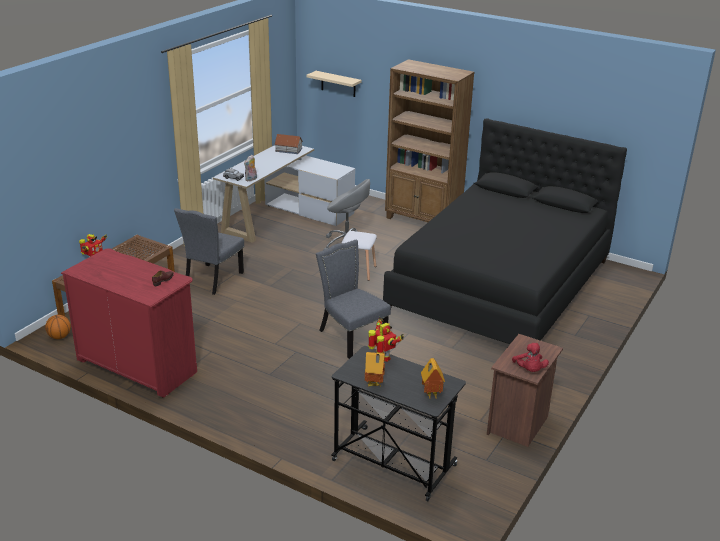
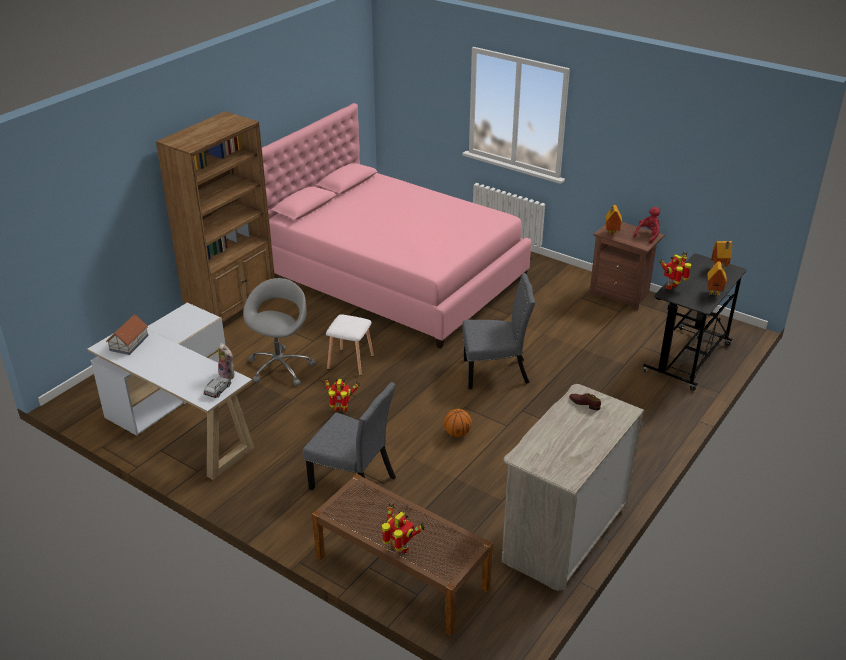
camera: 85 degrees left, 5 degrees up
(59, 337) = (498, 625): basketball -> basketball (457, 433)
(138, 367) = (563, 534): red dresser -> beige dresser
(294, 270) = (341, 410): none -> toy robot
(338, 84) = (70, 234): beige shelf -> none
(351, 338) = (494, 372): grey chair -> grey chair turned 150 degrees counterclockwise
(501, 285) = (393, 276): black bed -> pink bed
(523, 345) = (611, 233): none -> toy house
(529, 370) = (648, 235): red plush toy -> red plush toy turned 45 degrees counterclockwise

